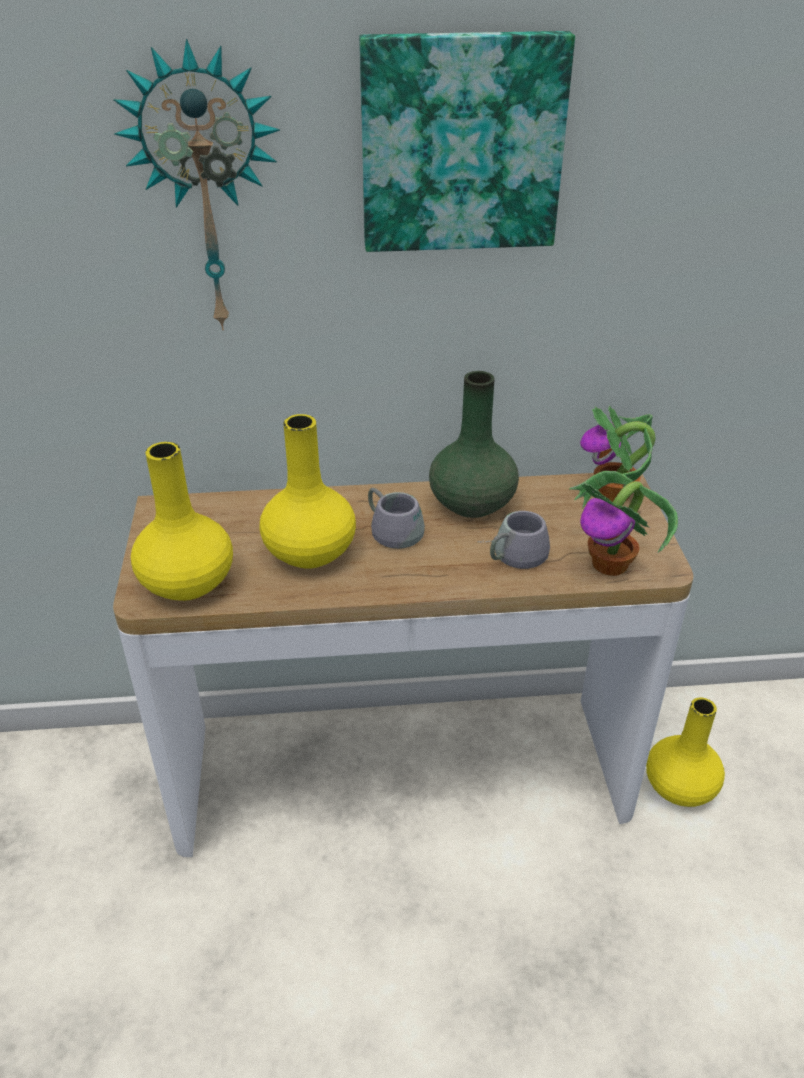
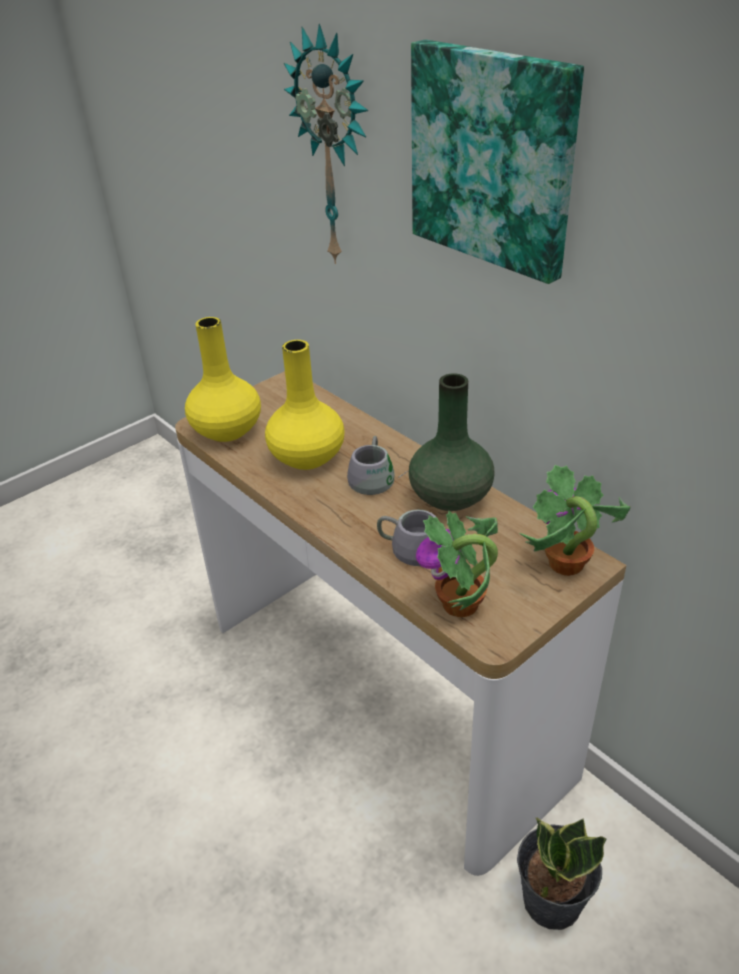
camera: 55 degrees right, 0 degrees up
(680, 787) = (551, 899): yellow vase -> potted plant

